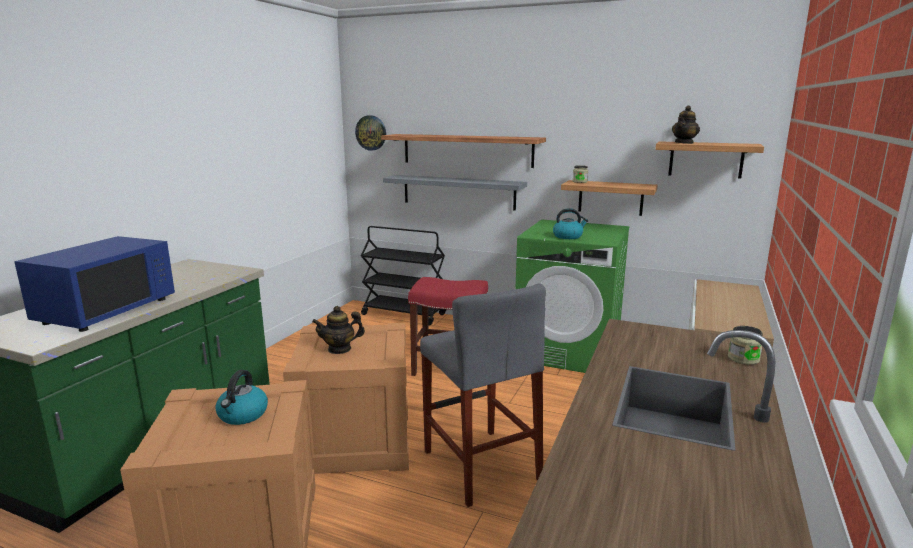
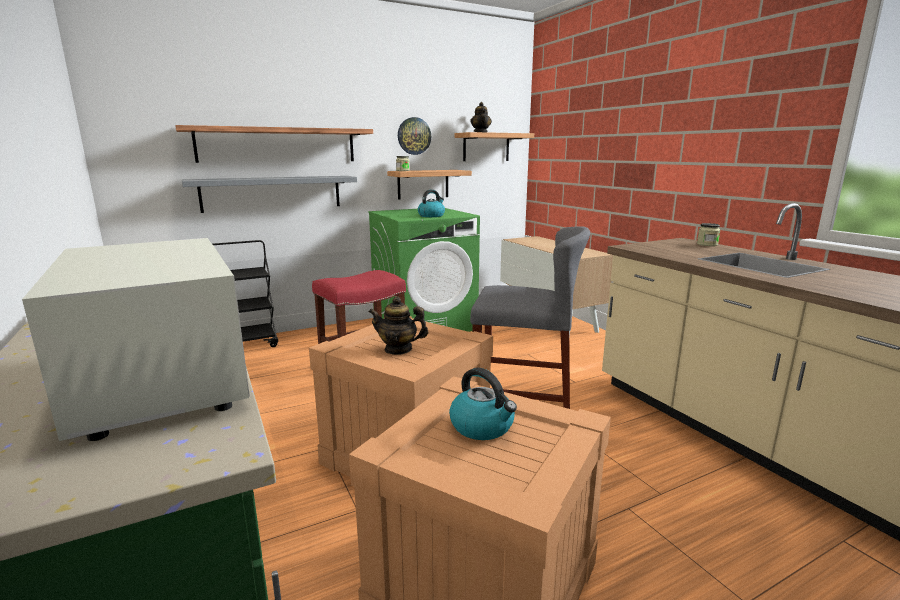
camera: 50 degrees left, 0 degrees up
(107, 310) = (159, 381): blue microwave -> white microwave
(339, 349) = (398, 349): teapot -> teapot turned 75 degrees clockwise
(371, 133) = (133, 125): wall clock -> wall clock (414, 136)

